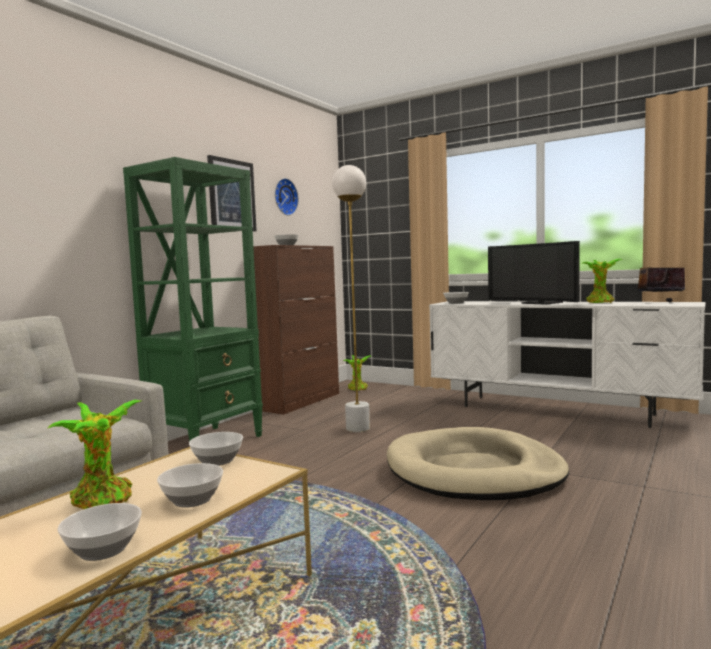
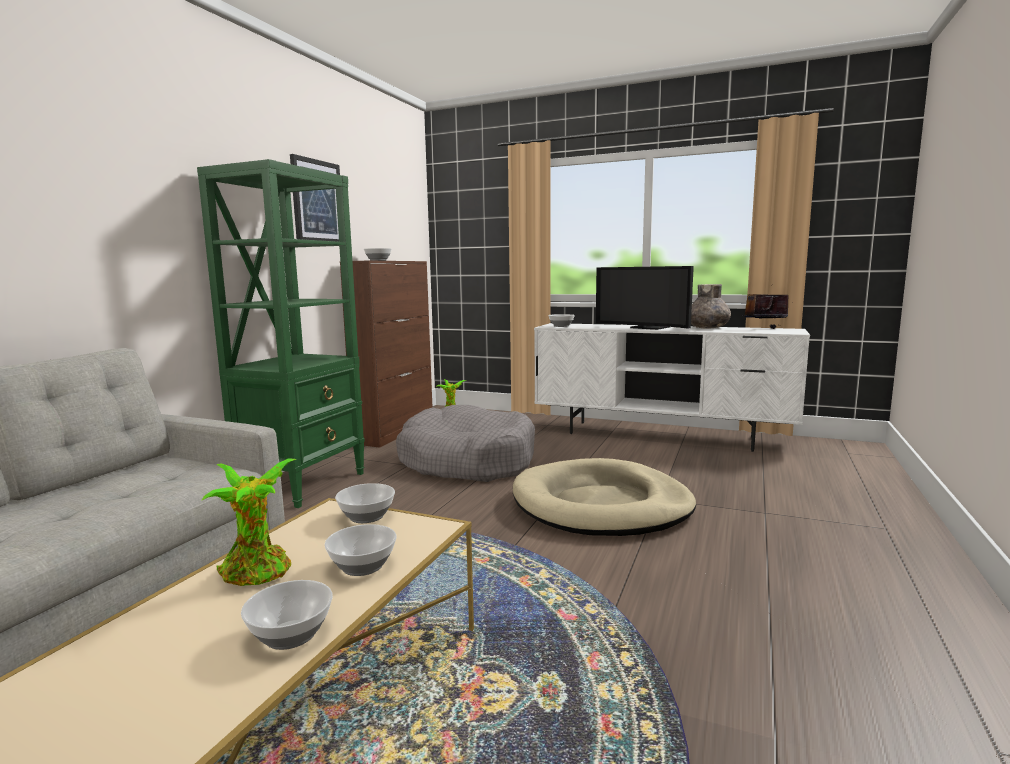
camera: 10 degrees left, 5 degrees up
(284, 197) = (372, 204): wall clock -> none
(358, 428) = (467, 461): white floor lamp -> grey dog bed
(600, 302) = (708, 328): potted plant -> grey vase

